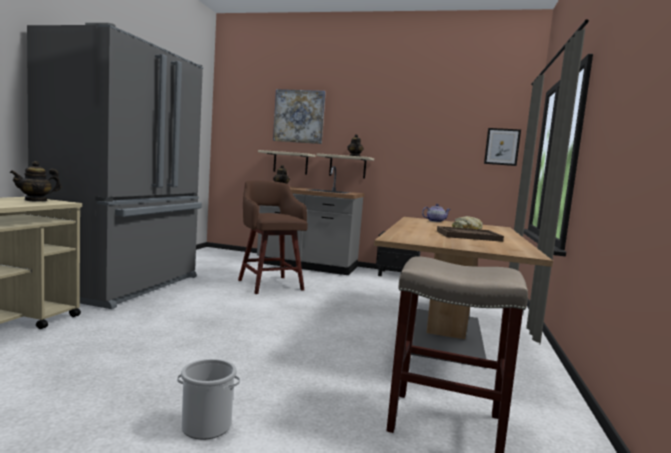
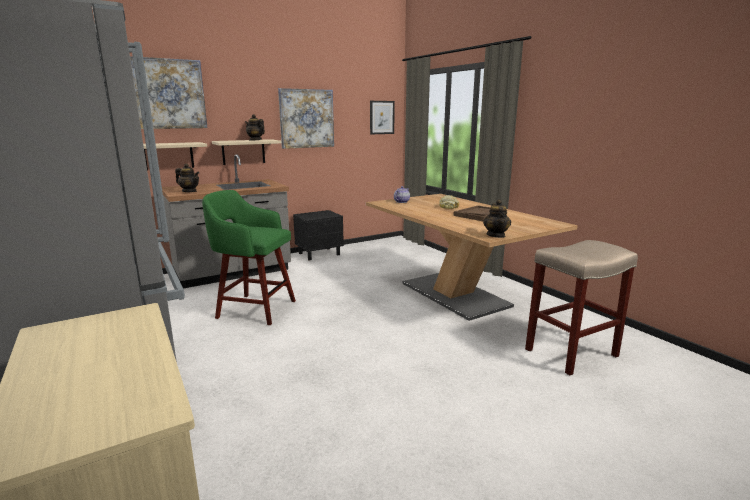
camera: 45 degrees left, 10 degrees up
(36, 200) = (97, 327): teapot -> teapot (496, 235)
(206, 426) = (518, 444): bucket -> none
(269, 284) = (254, 309): brown stool -> green stool
(411, 142) = (306, 118): none -> picture

